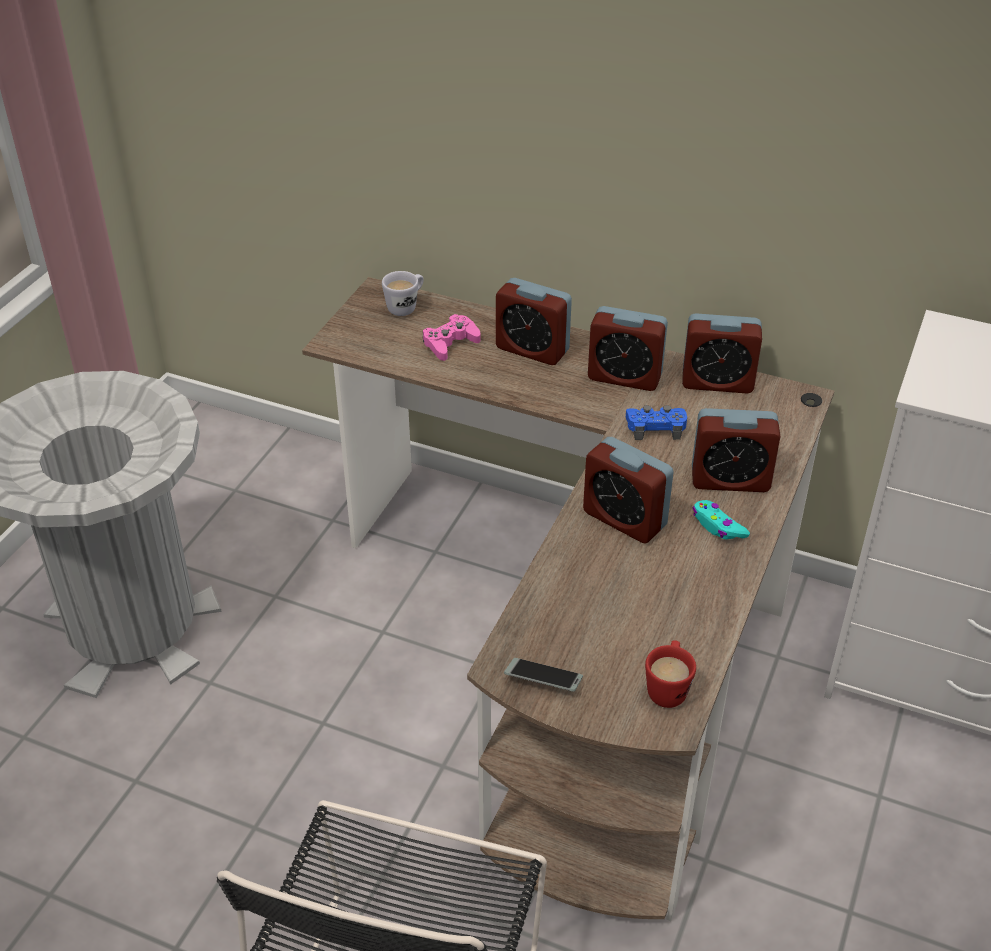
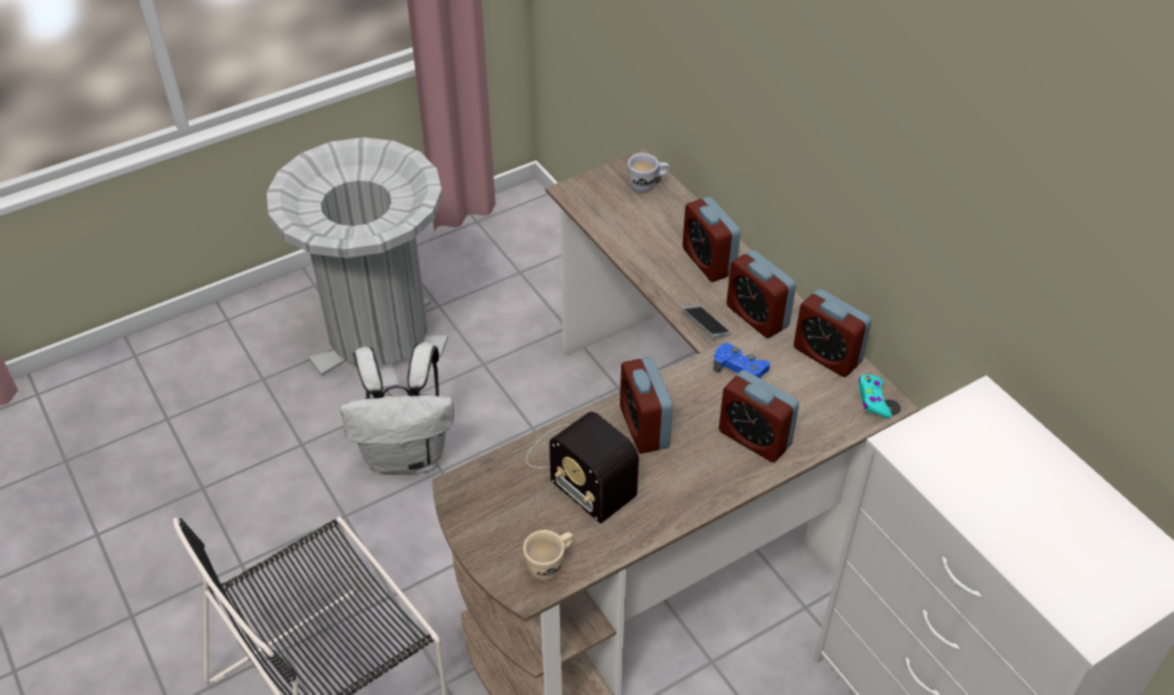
camera: 35 degrees right, 5 degrees up
(271, 727) = (407, 455): none -> white backpack
(450, 343) = (652, 229): pink game controller -> none
(543, 680) = (475, 511): phone -> phone (705, 325)
(603, 586) = (579, 468): none -> radio
(668, 687) = (550, 565): red mug -> beige mug
(717, 526) = (707, 469): turquoise game controller -> turquoise game controller (872, 400)

